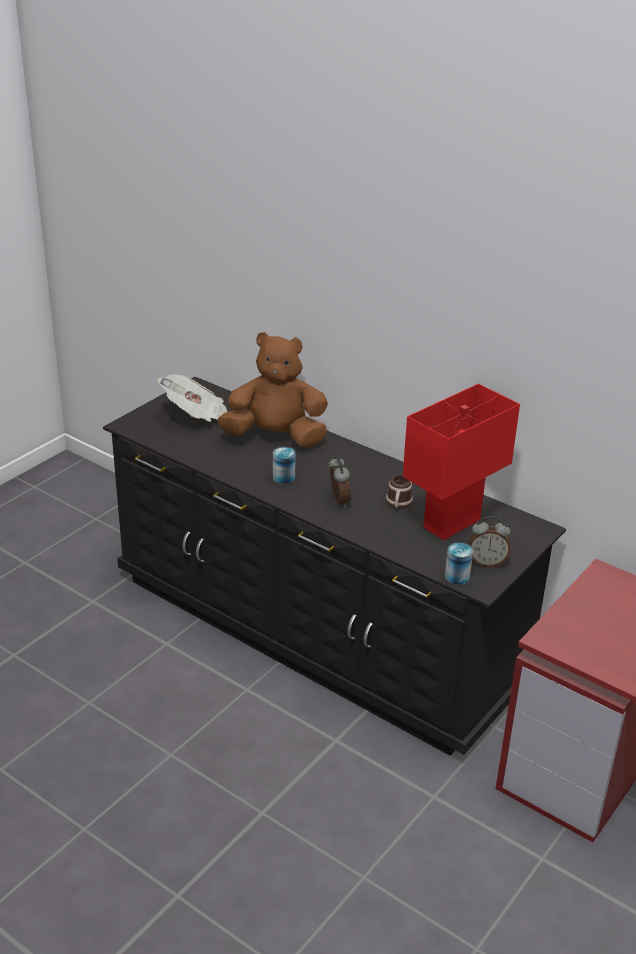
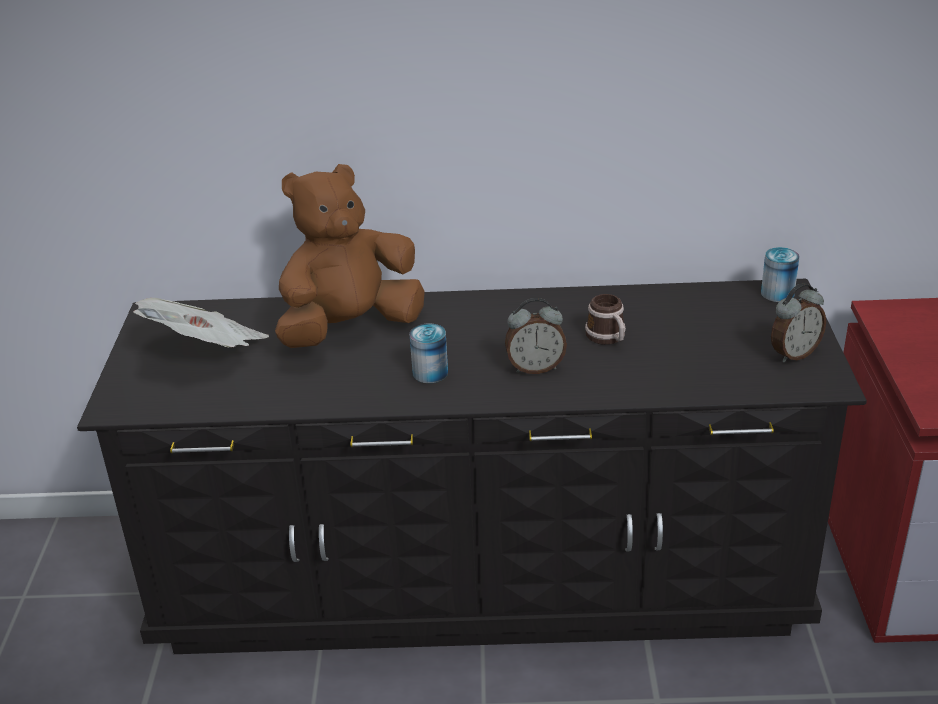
camera: 35 degrees left, 0 degrees up
(338, 501) = (535, 368): alarm clock -> alarm clock turned 135 degrees clockwise
(451, 524) = (695, 330): red table lamp -> none
(457, 577) = (790, 386): can -> can (777, 293)

